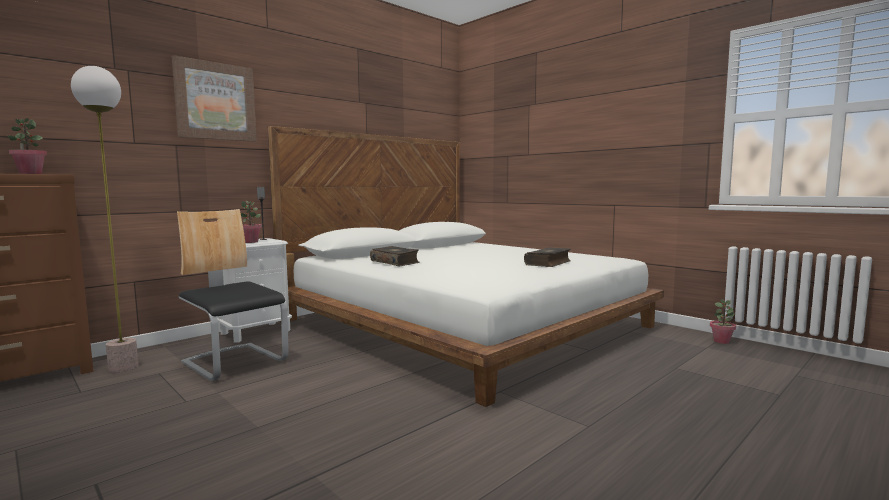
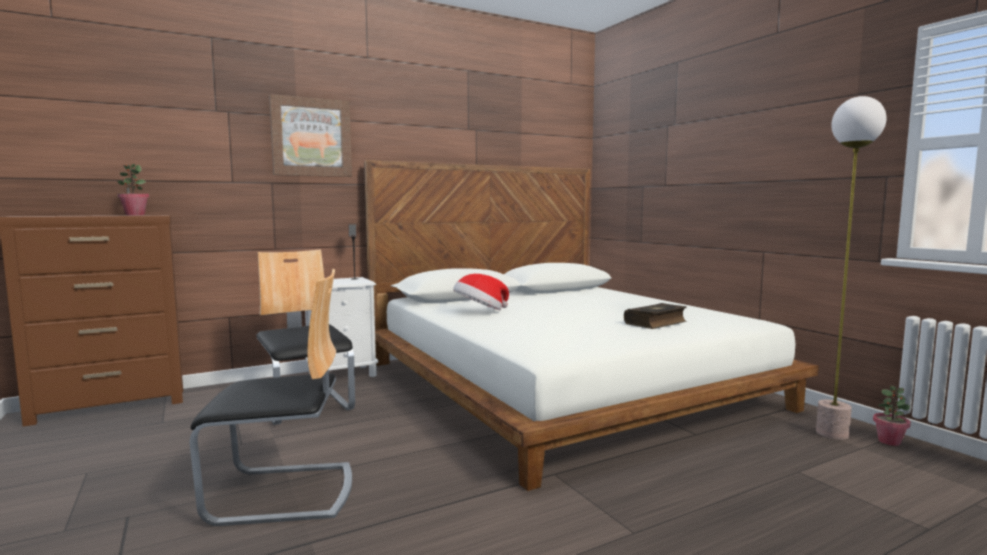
camera: 15 degrees right, 0 degrees up
(124, 367) = (209, 401): floor lamp -> floor lamp (832, 433)
(251, 242) = (339, 282): potted plant -> none
(259, 439) = (283, 493): none -> chair
(395, 262) = (480, 311): book -> hat

